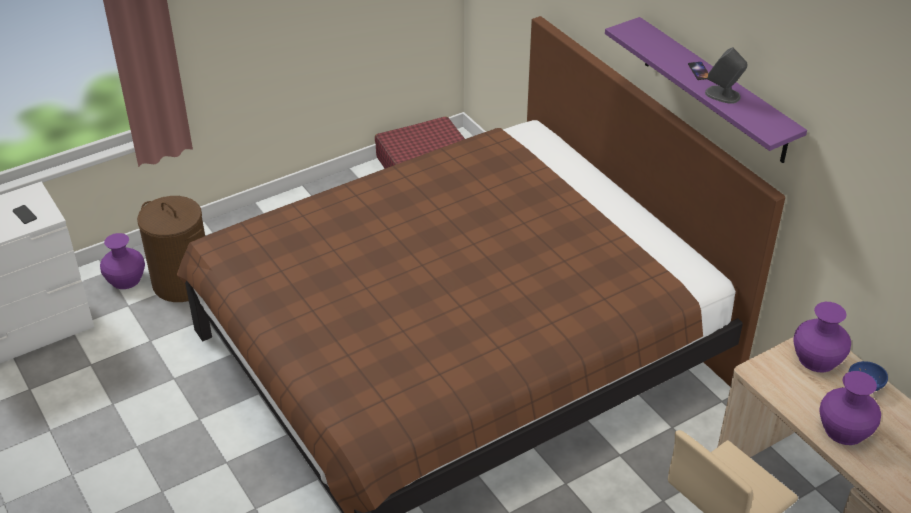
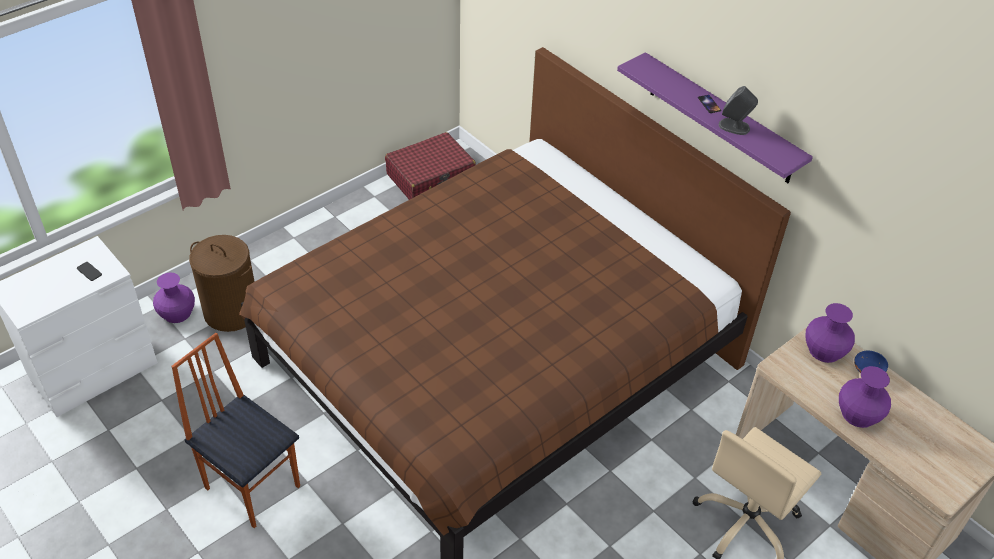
camera: 10 degrees left, 5 degrees up
(168, 460) = (253, 485): none -> chair

